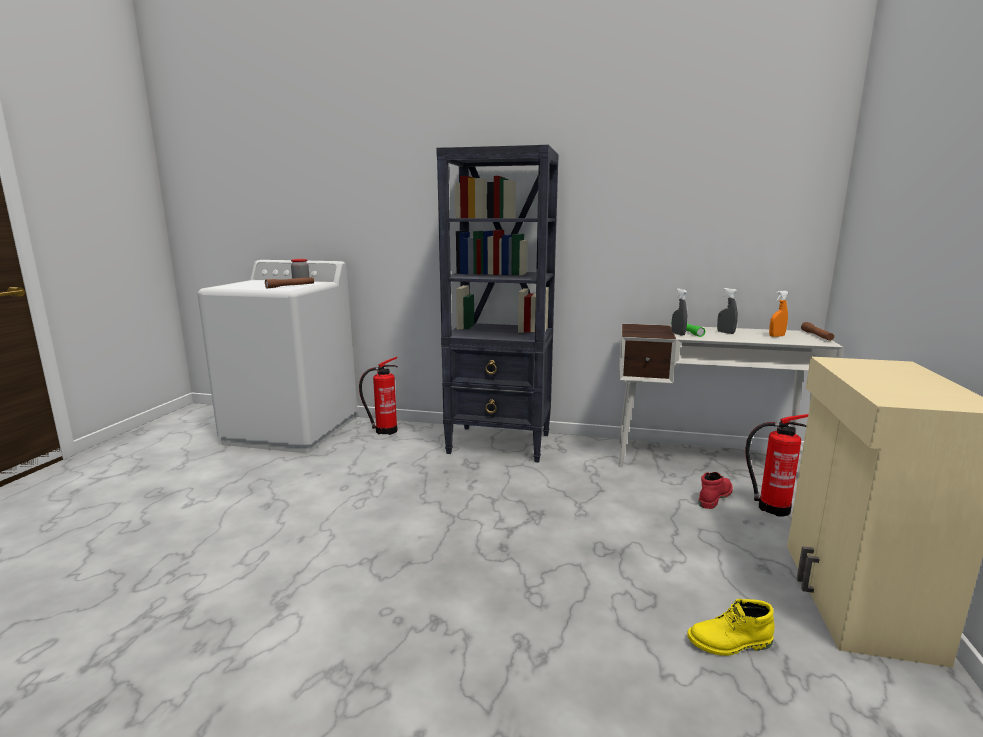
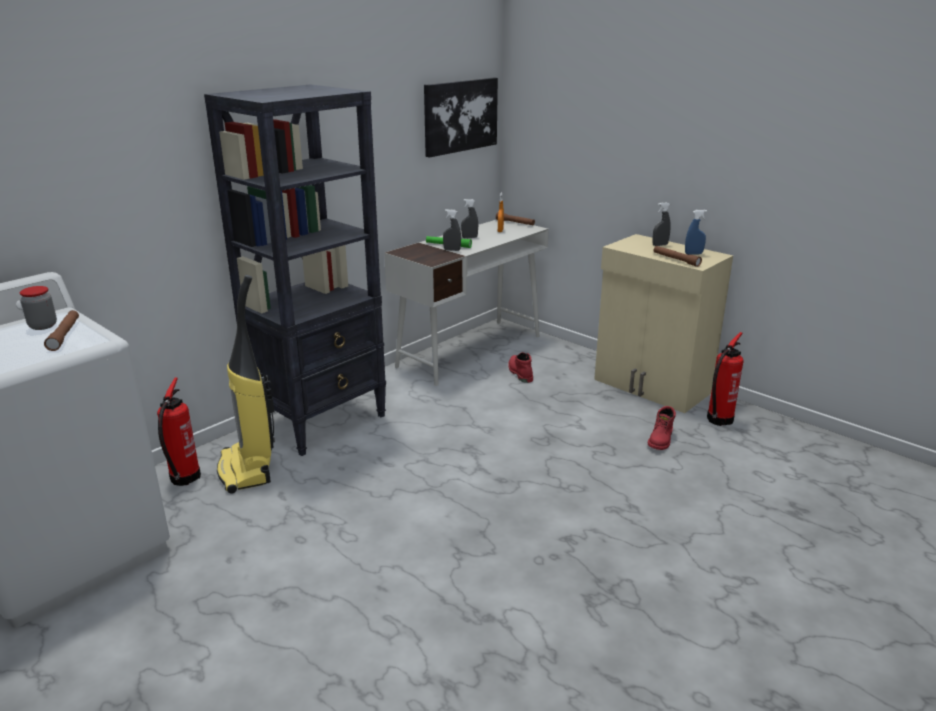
camera: 60 degrees left, 10 degrees up
(411, 444) = (248, 470): none -> vacuum cleaner
(730, 644) = (661, 440): yellow boot -> red boot
(760, 201) = (460, 116): none -> picture
(770, 508) = (551, 362): fire extinguisher -> fire extinguisher (718, 420)
(874, 388) = (676, 260): none -> brown flashlight
(907, 375) = (660, 245): none -> grey spray bottle
(935, 393) = (693, 254): none -> blue spray bottle

